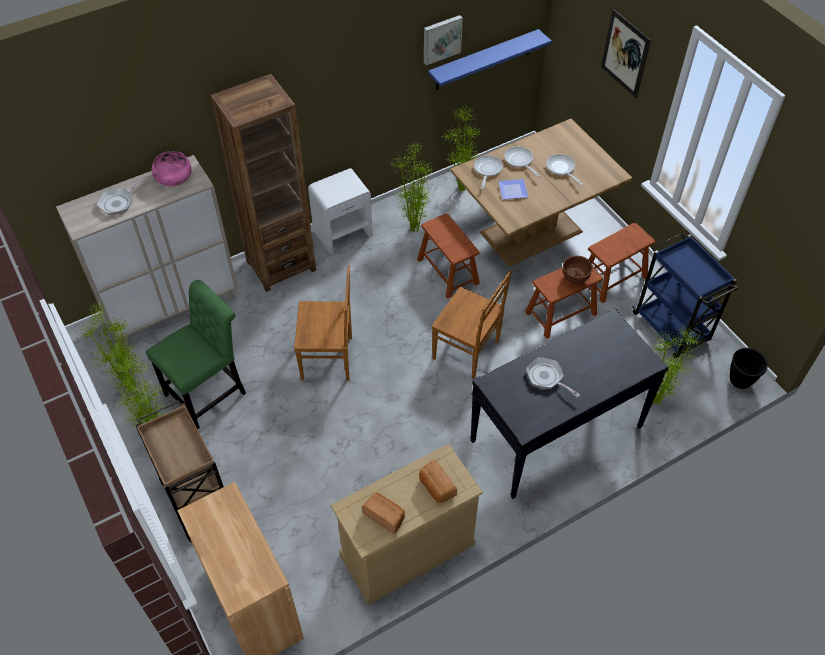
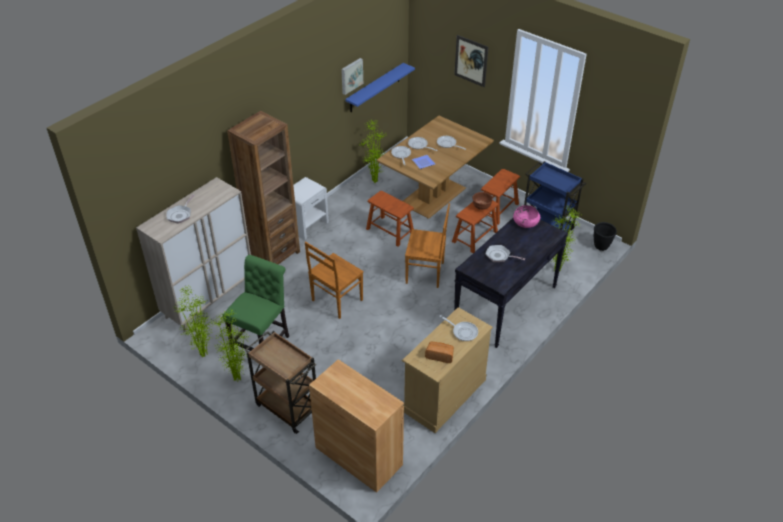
camera: 20 degrees left, 10 degrees down
(173, 176) = (210, 192): pink bowl -> pink bowl (525, 222)
(329, 358) = (336, 301): brown chair -> brown chair turned 150 degrees clockwise
(414, 229) = (354, 211): potted plant -> none
(436, 487) = (463, 332): bread -> frying pan

